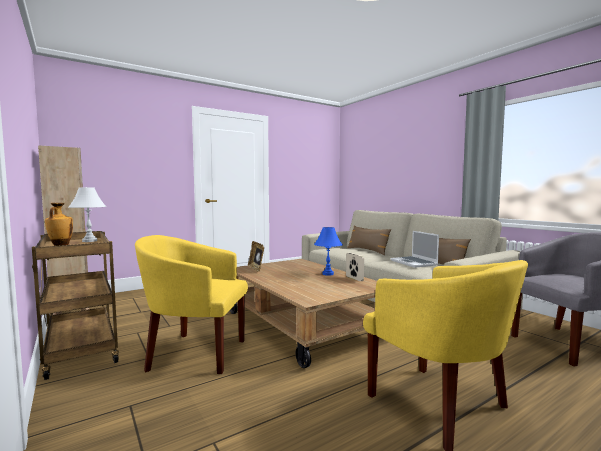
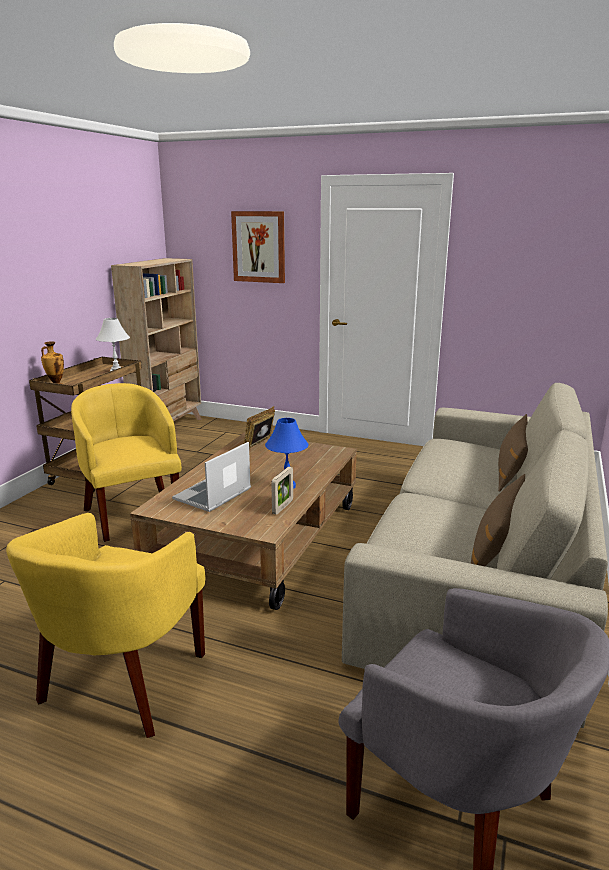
camera: 55 degrees right, 15 degrees up
(144, 149) = (259, 247): none -> picture
(414, 263) = (435, 525): laptop -> laptop (213, 495)

